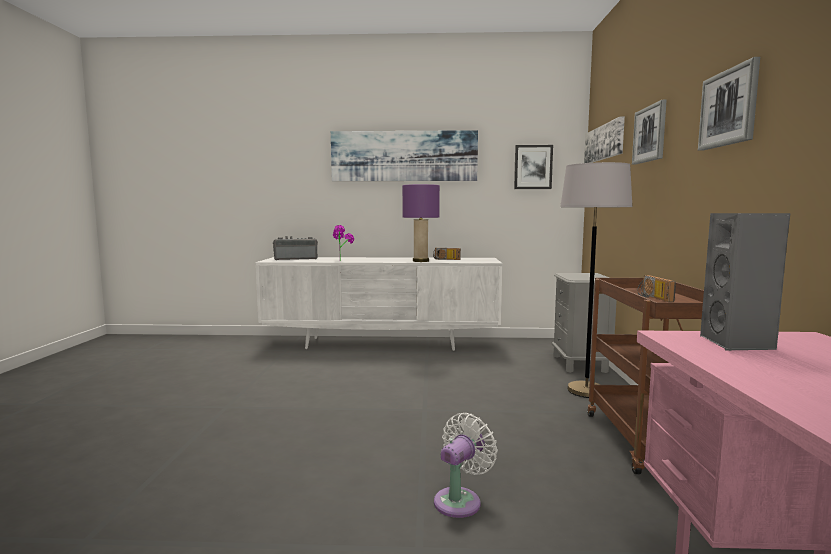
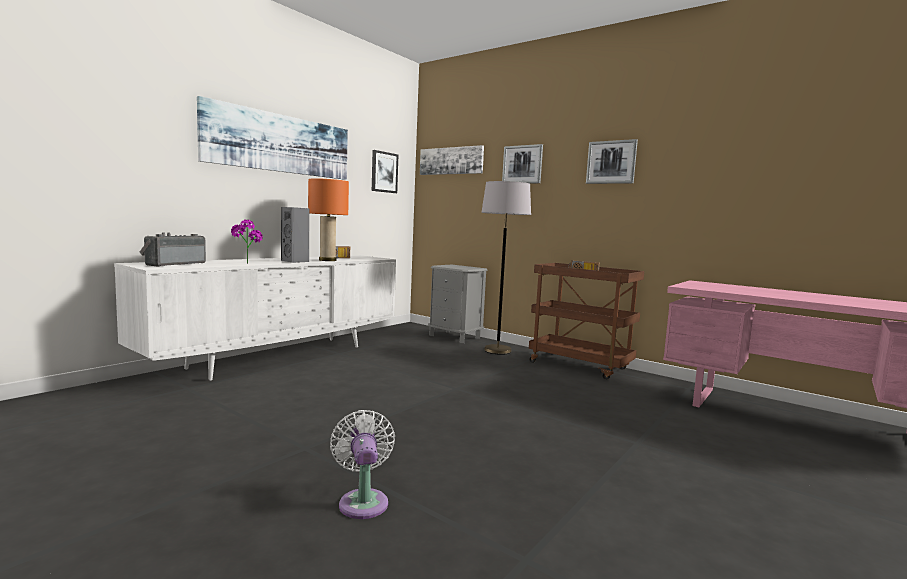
camera: 55 degrees left, 0 degrees up
(421, 261) = (327, 260): purple table lamp -> orange table lamp
(460, 500) = (595, 419): white fan -> white fan (363, 501)
(738, 344) = (705, 286): grey speaker -> grey speaker (296, 261)

